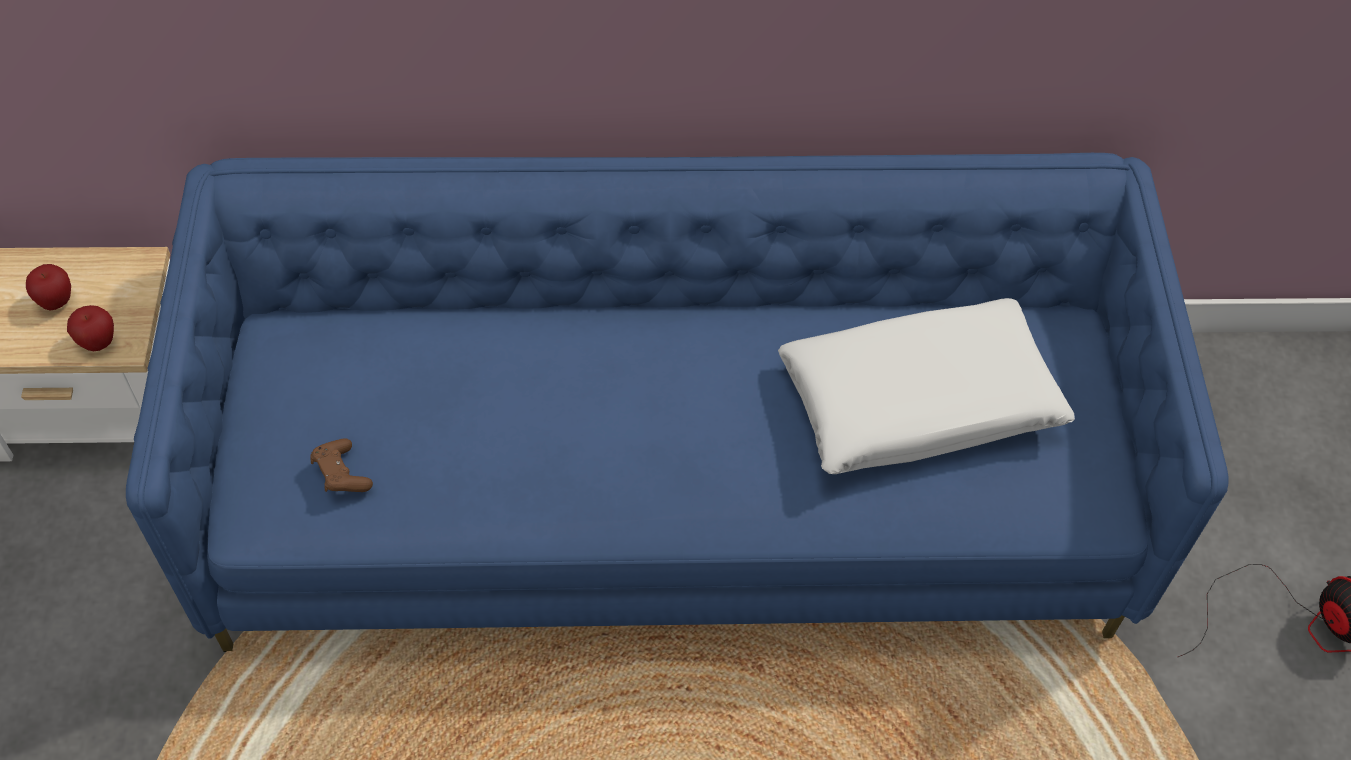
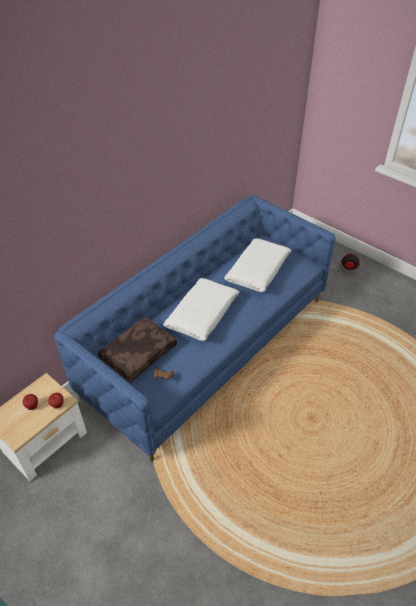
camera: 45 degrees left, 10 degrees down
(365, 367) = (138, 353): none -> brown pillow
(620, 399) = (202, 314): none -> white pillow

